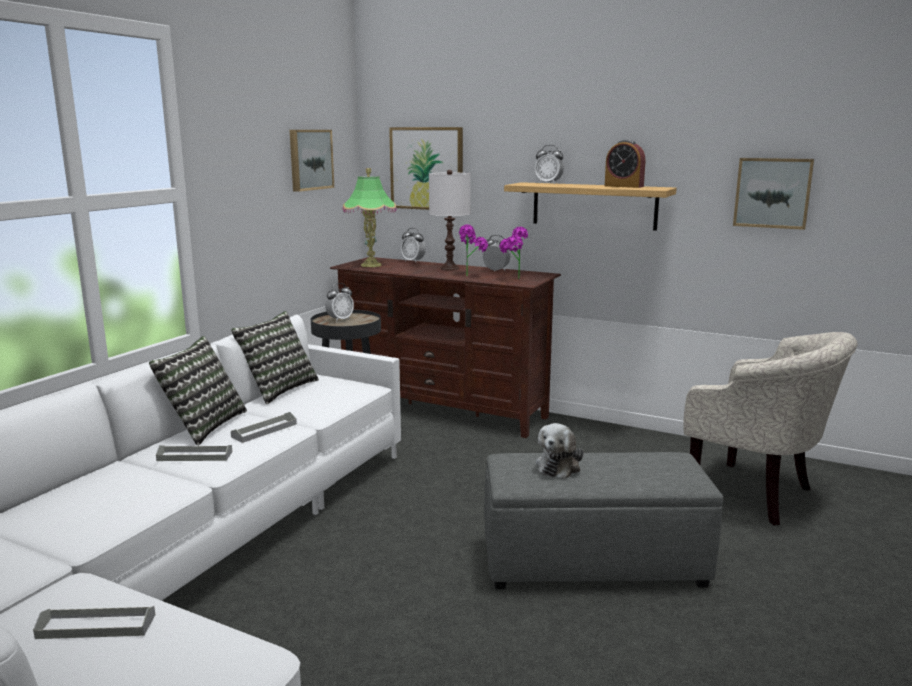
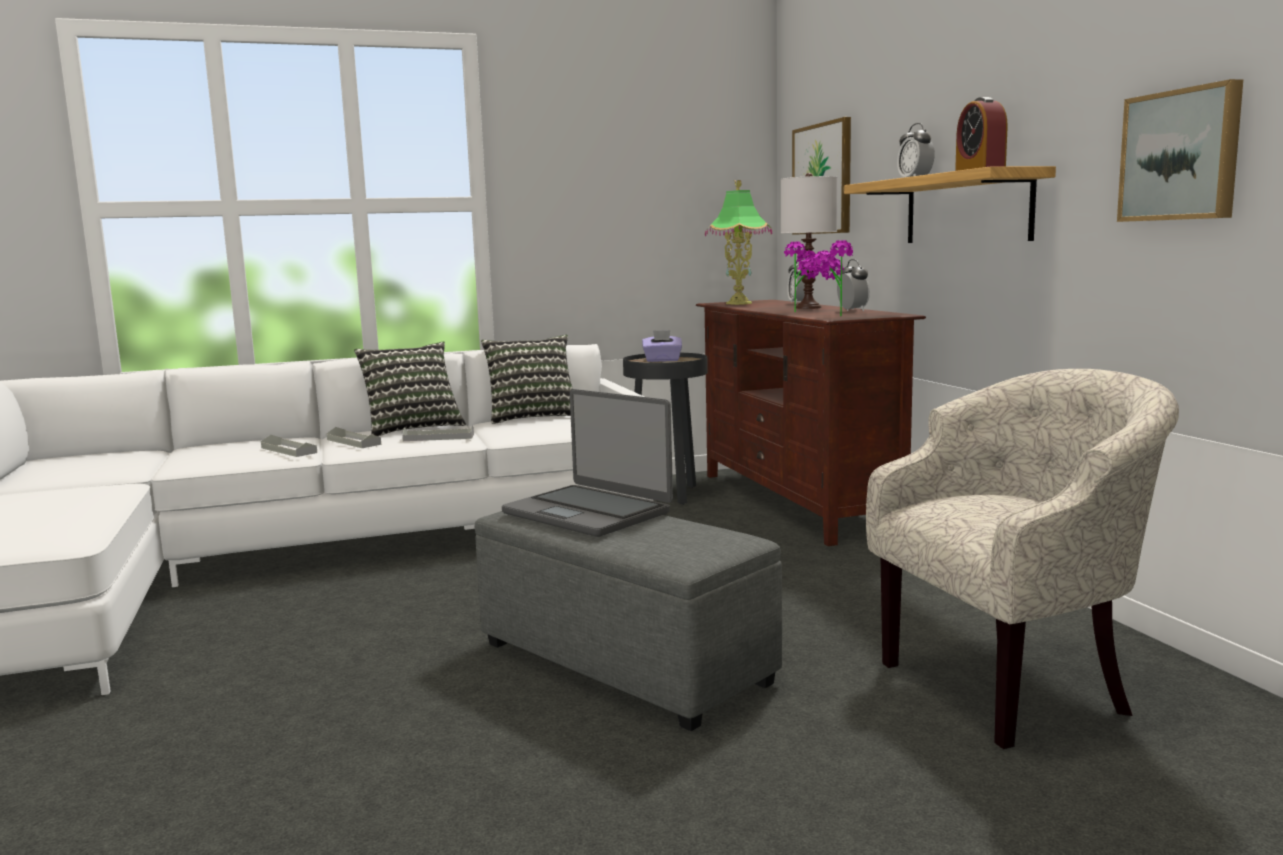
camera: 45 degrees right, 5 degrees down
(96, 626) = (65, 500): grey tray -> grey tray (289, 450)
(309, 159) = (680, 174): picture -> none
(340, 320) = (662, 360): alarm clock -> purple tissue box
(559, 466) = (588, 512): plush toy -> laptop
(757, 495) = (1013, 686): beige armchair -> beige armchair turned 105 degrees counterclockwise

